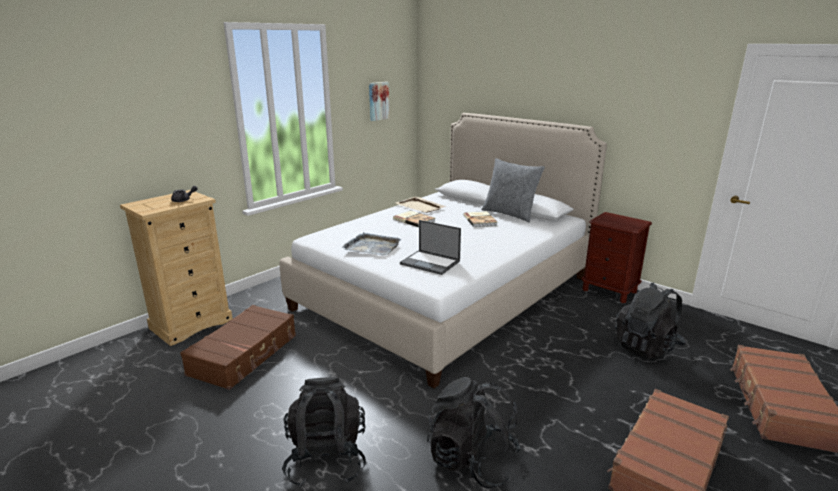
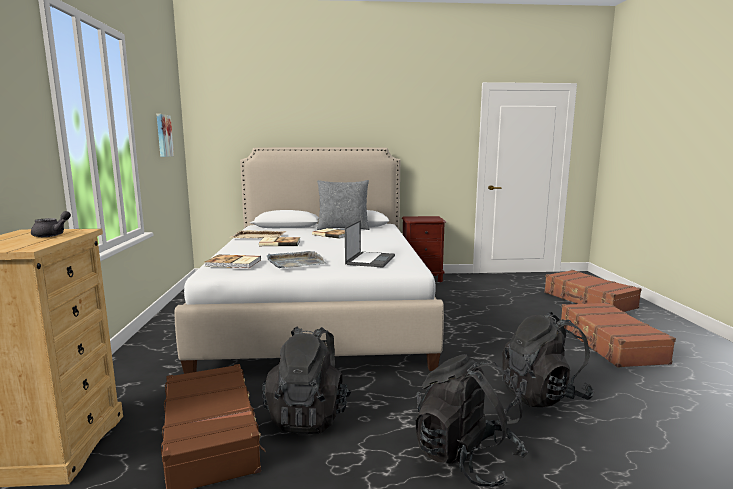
camera: 45 degrees left, 10 degrees down
(336, 234) = (233, 263): none -> book
(431, 262) = (370, 260): laptop -> laptop turned 60 degrees counterclockwise
(646, 346) = (494, 297): black backpack -> black backpack (309, 416)

